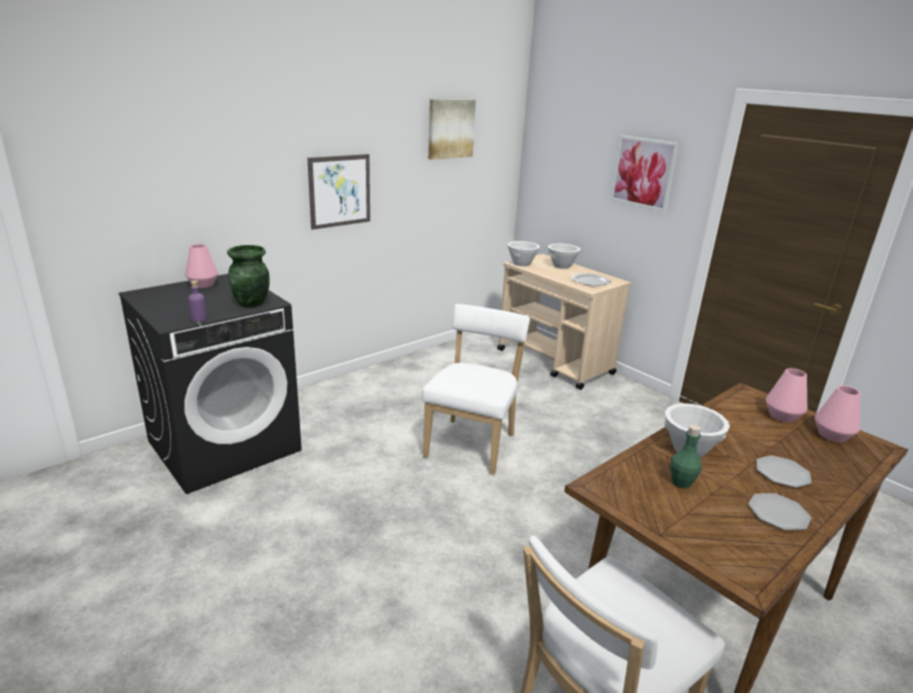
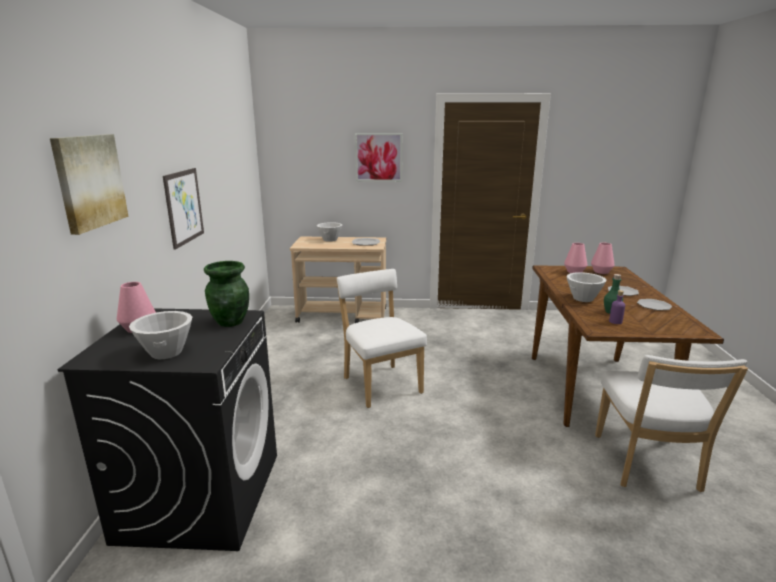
camera: 45 degrees left, 5 degrees down
(199, 319) = (221, 349): purple bottle -> purple bottle (615, 322)
(450, 128) = (228, 140): picture -> picture (89, 181)
(521, 263) = (303, 245): white bowl -> white bowl (166, 353)

